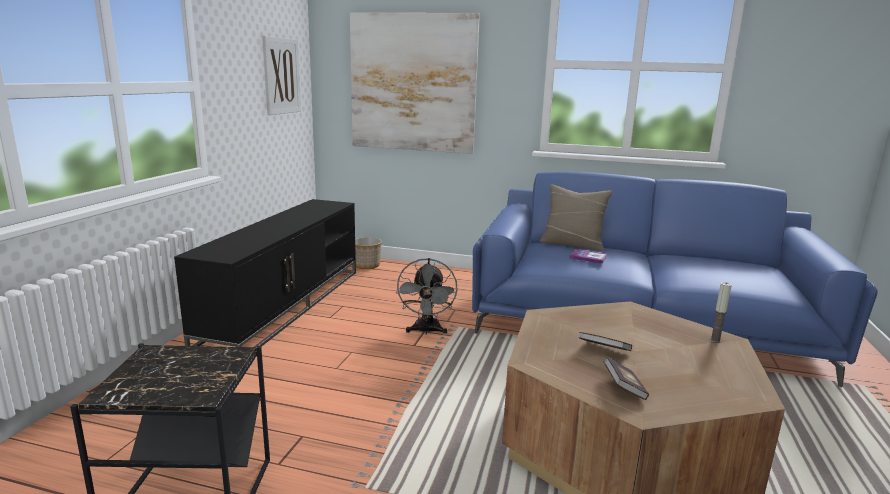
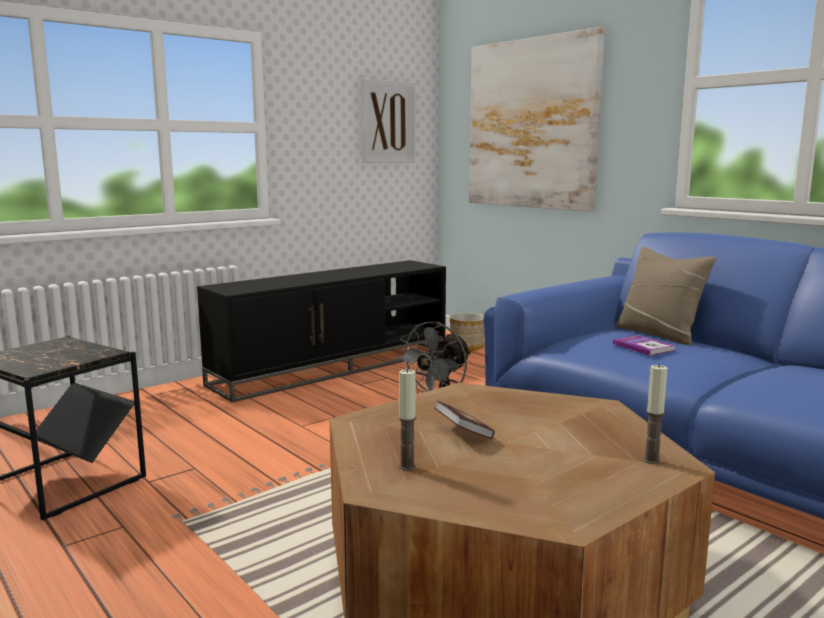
camera: 35 degrees right, 5 degrees down
(623, 388) = (407, 467): book -> candle

